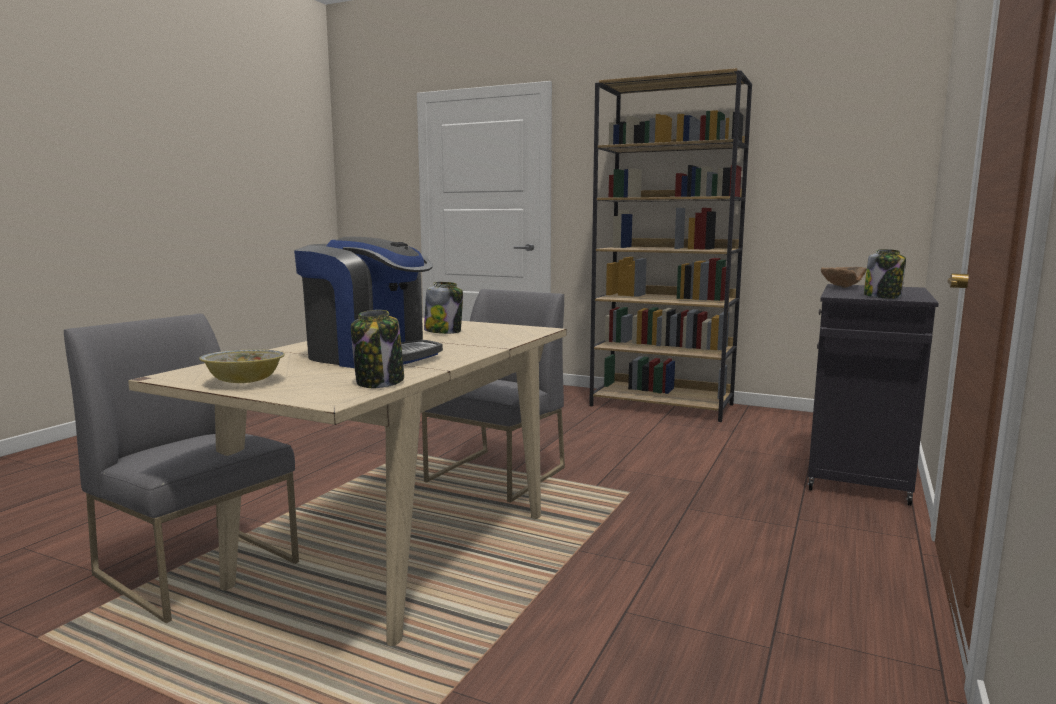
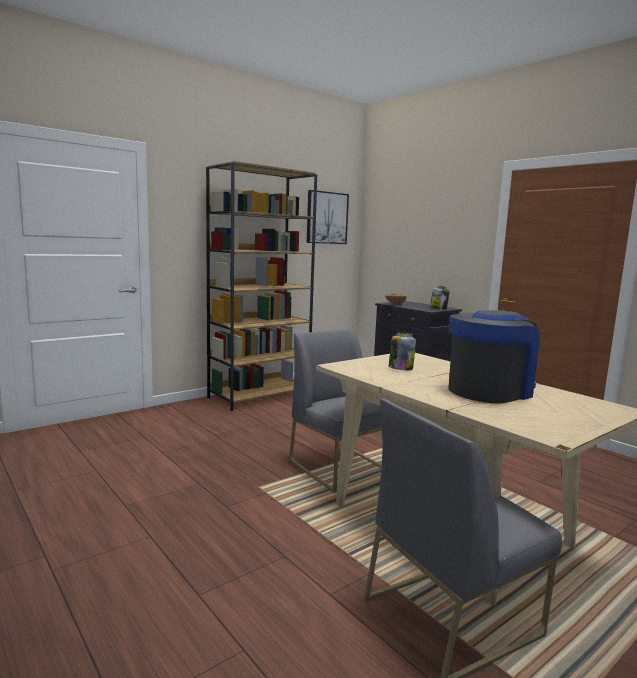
camera: 65 degrees left, 0 degrees up
(244, 381) = (575, 422): bowl -> none
(380, 382) = (575, 397): jar -> none
(842, 138) = (326, 218): none -> picture

